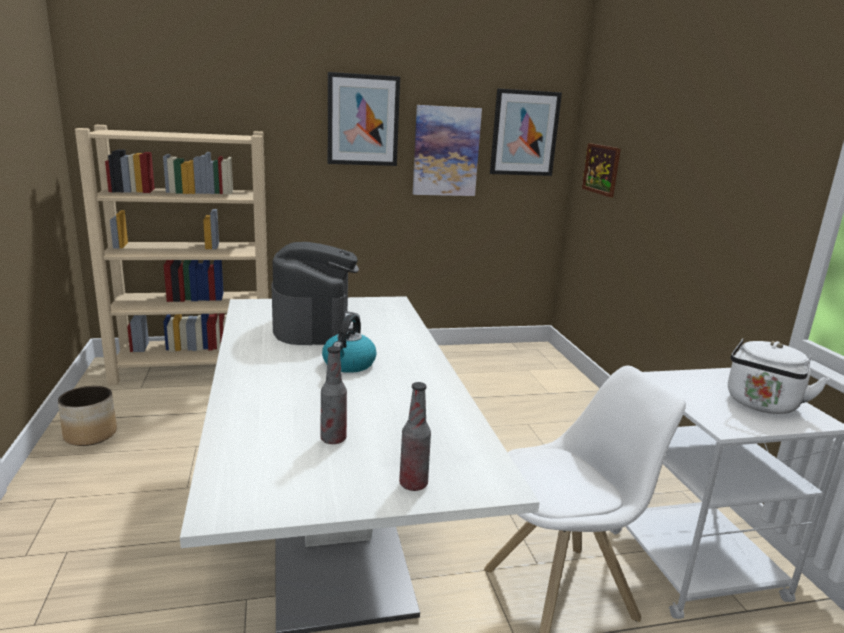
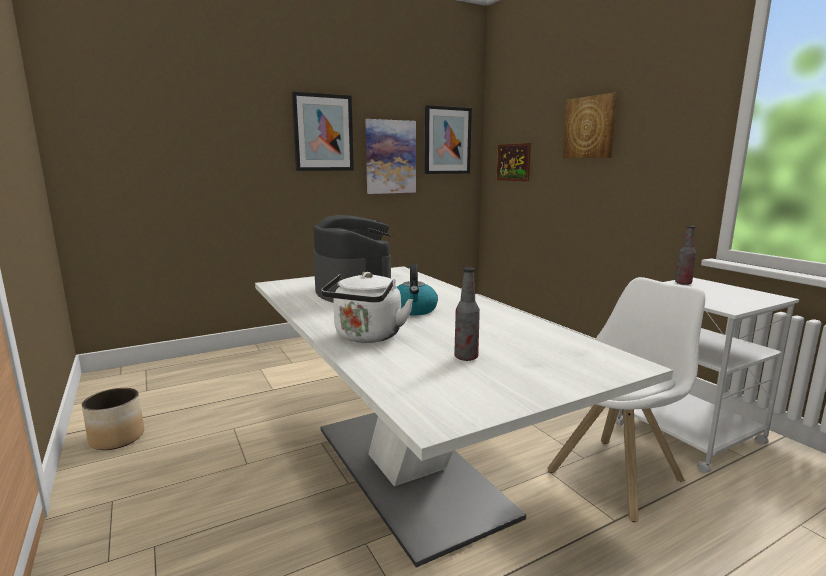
camera: 15 degrees left, 5 degrees down
(195, 367) = (191, 366): beige bookcase -> none
(413, 484) = (569, 375): bottle -> bottle (683, 283)
(681, 141) = (590, 127): none -> picture
(761, 405) = (731, 294): white kettle -> white kettle (367, 337)

